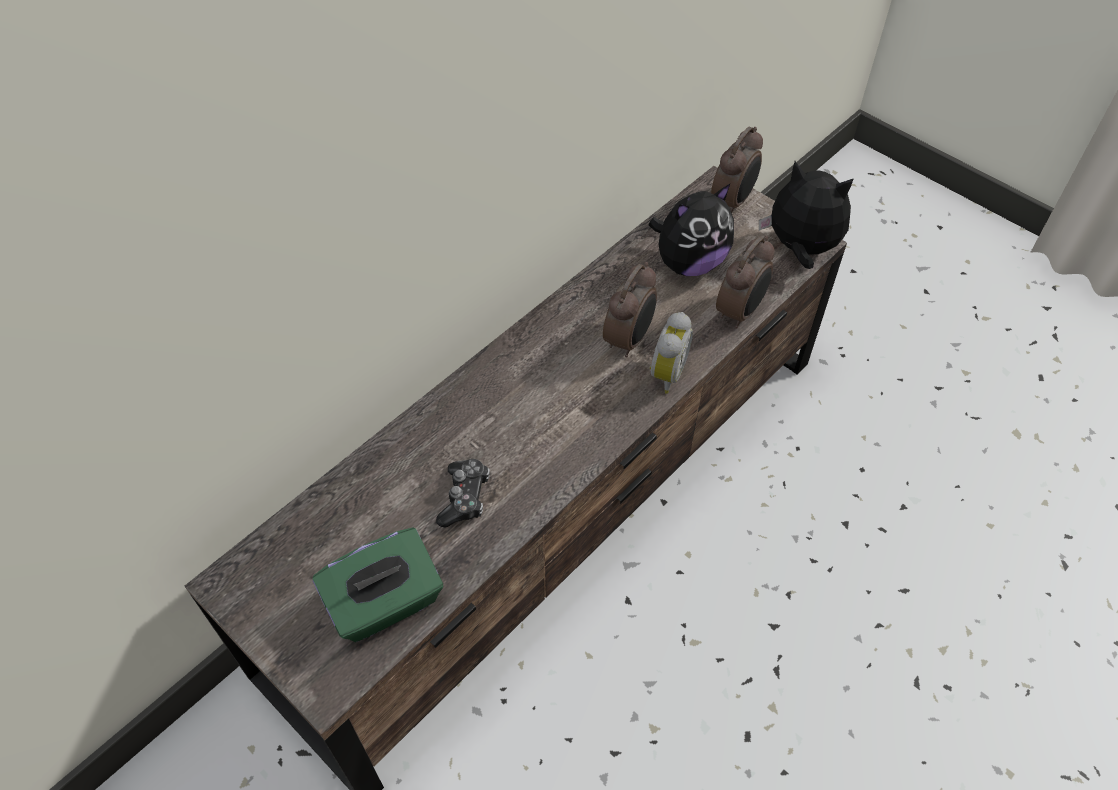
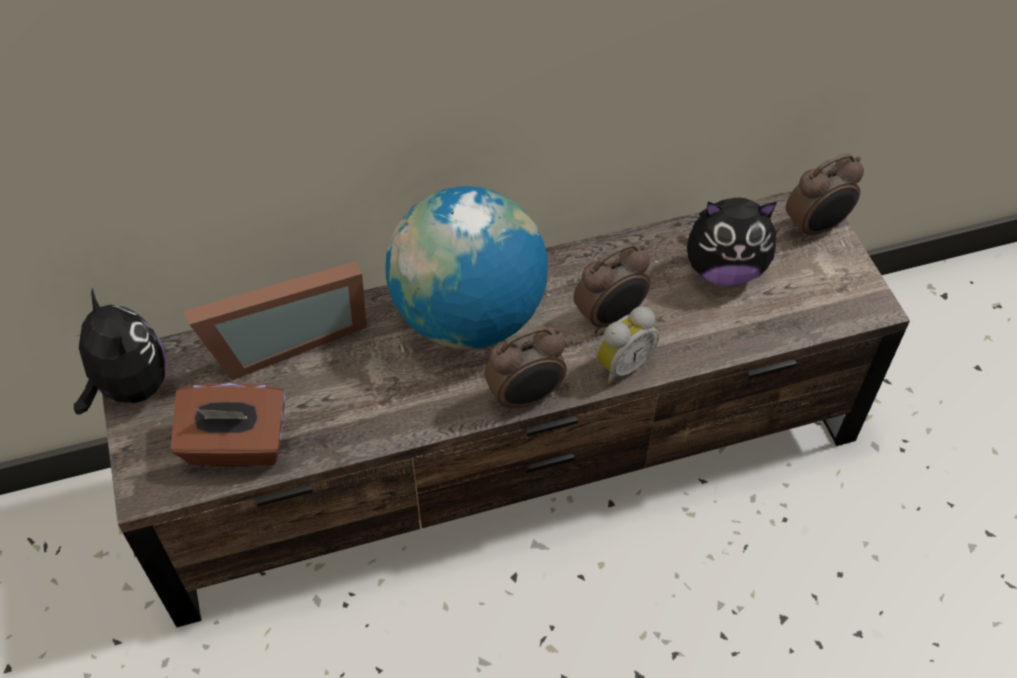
camera: 30 degrees right, 0 degrees up
(362, 486) = (284, 339): none -> picture frame
(385, 603) = (236, 446): green tissue box -> brown tissue box
(465, 497) = (361, 390): game controller -> none
(513, 392) = (468, 317): none -> globe
(740, 312) = (741, 340): alarm clock -> alarm clock (526, 397)
(800, 249) = (852, 305): plush toy -> plush toy (129, 387)

